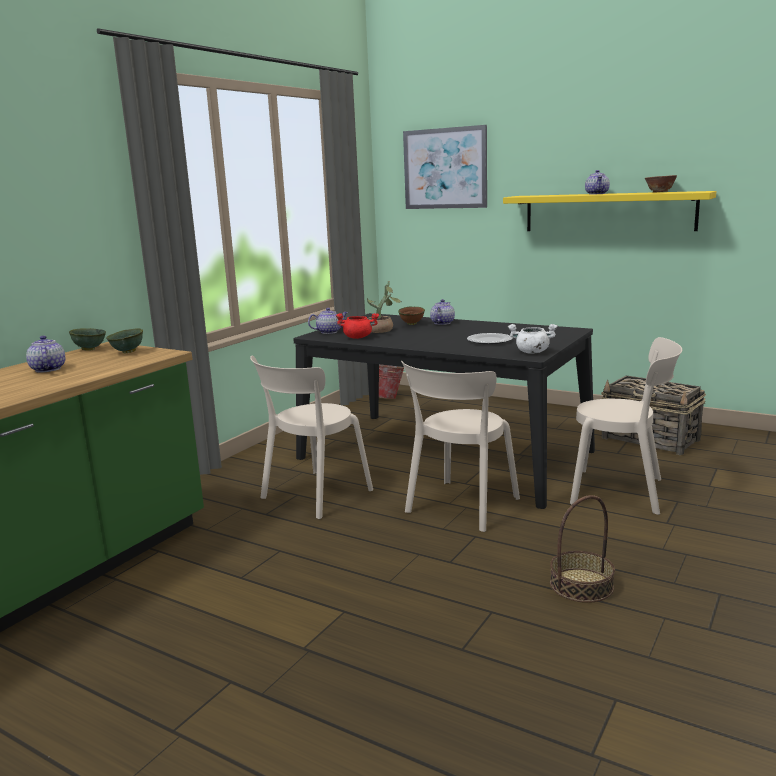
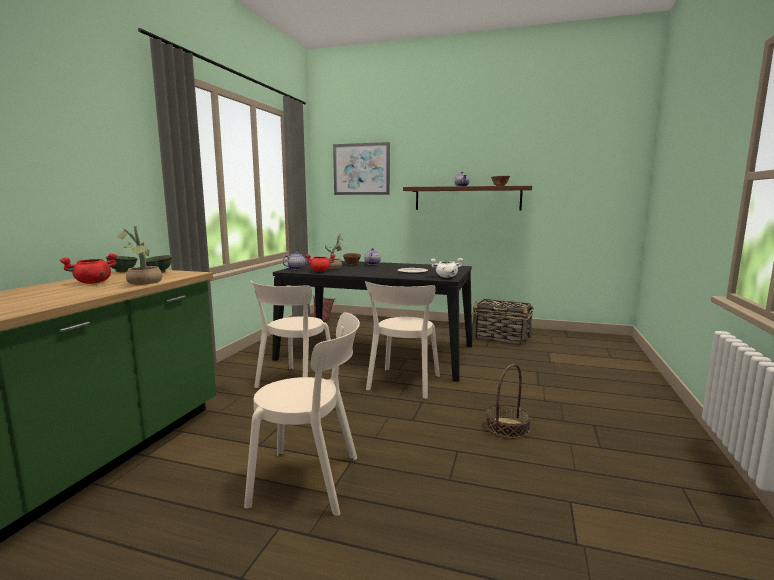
camera: 15 degrees left, 5 degrees down
(47, 369) = (92, 283): teapot -> red cooking pot
(100, 371) = (143, 283): none -> potted plant
(608, 212) = (467, 198): yellow shelf -> brown shelf
(623, 492) = (502, 368): beige chair -> beige chair (311, 481)

